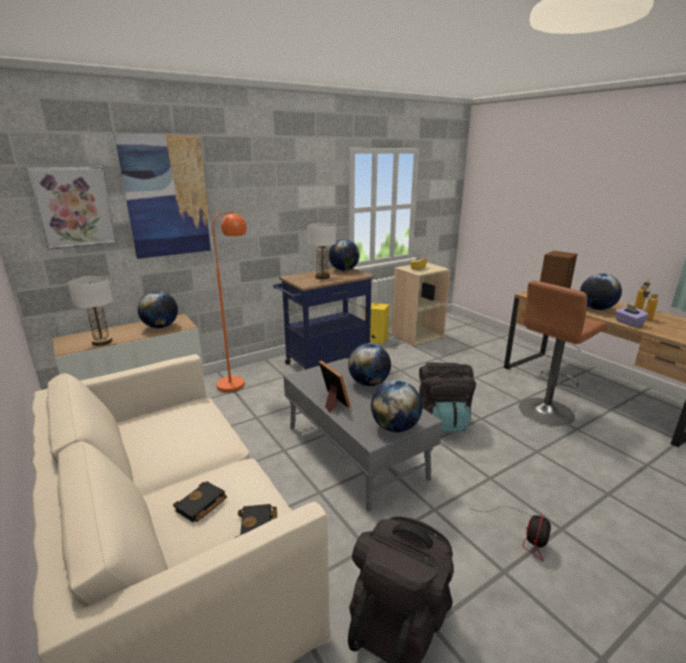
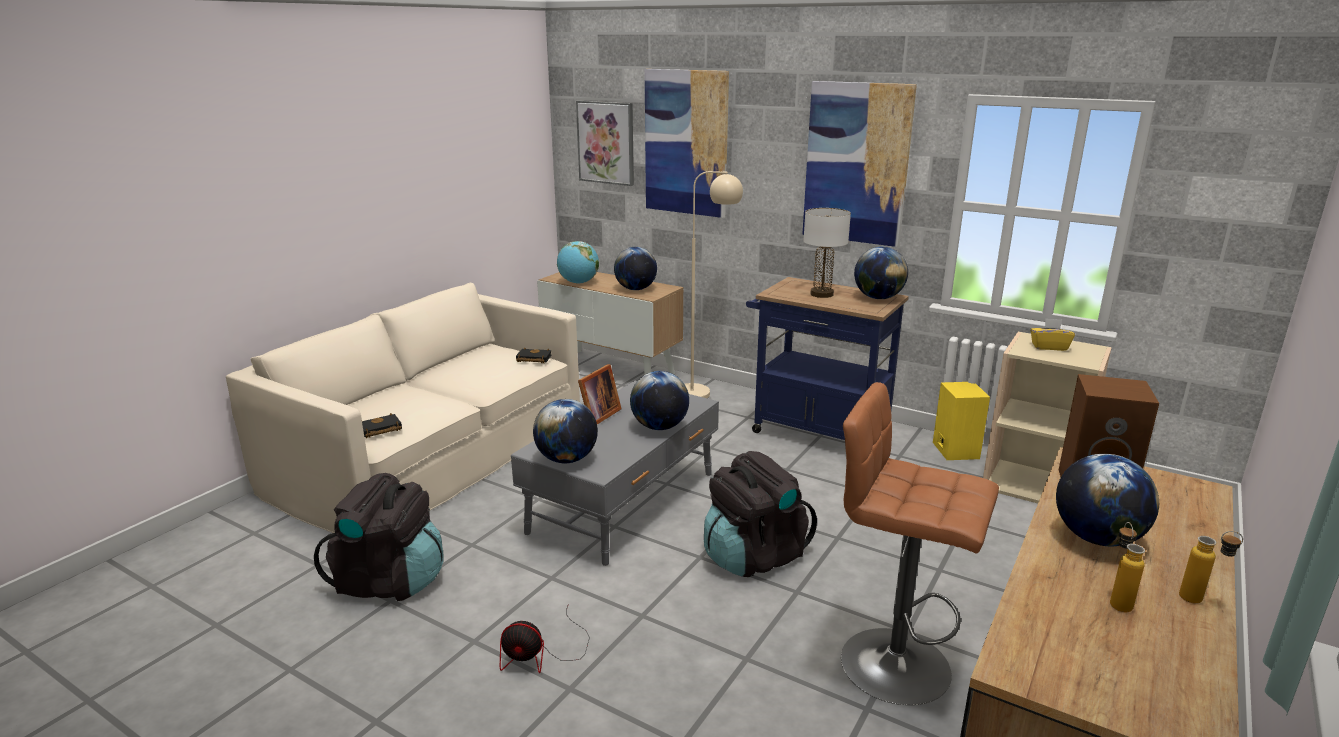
camera: 65 degrees right, 0 degrees up
(102, 342) = (578, 283): table lamp -> globe
(201, 506) = (397, 403): black book -> black book (532, 359)
(237, 382) = (703, 395): orange floor lamp -> beige floor lamp
(298, 195) = (857, 163): none -> picture
(628, 323) = (1042, 576): purple tissue box -> none

